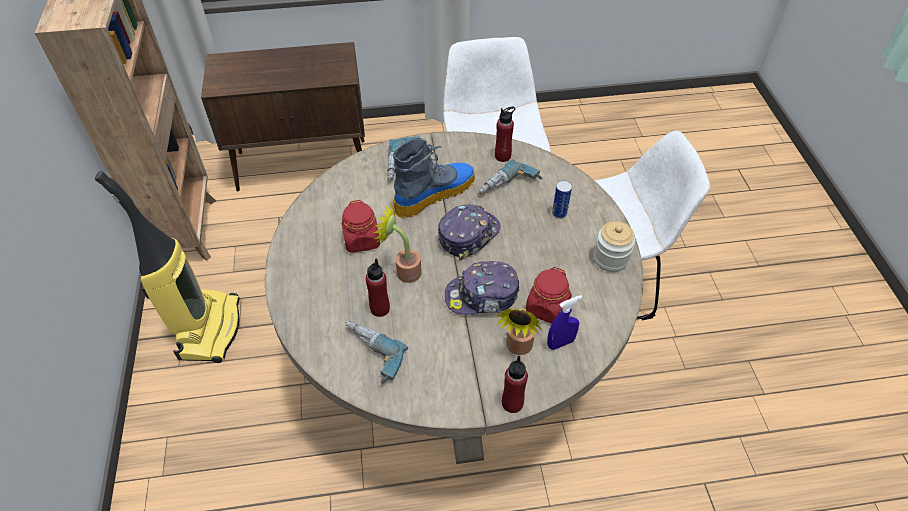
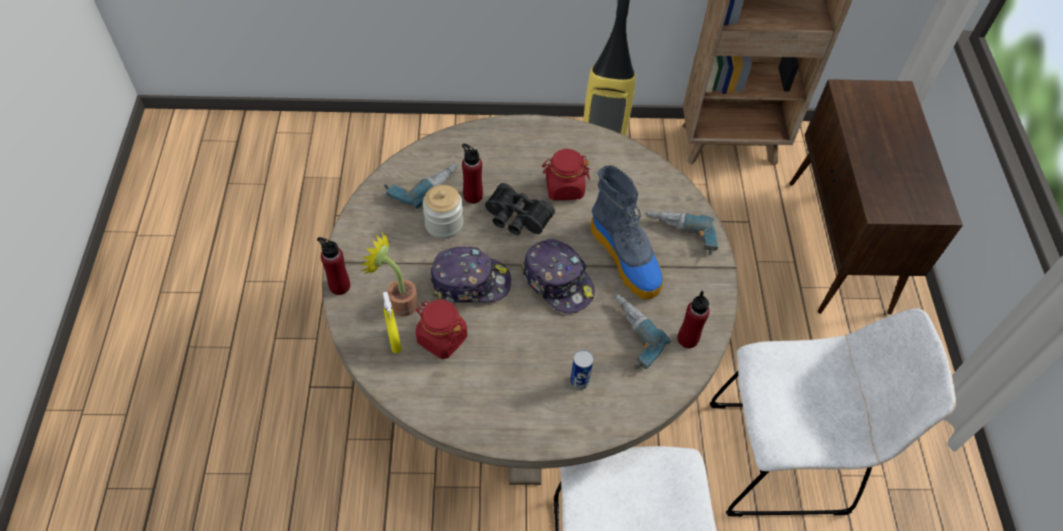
camera: 95 degrees right, 5 degrees up
(404, 271) = (516, 219): potted plant -> black binoculars
(482, 296) = (470, 282): cap -> cap turned 90 degrees clockwise
(560, 343) = (394, 341): blue spray bottle -> yellow spray bottle
(610, 259) = (498, 421): jar -> jar (444, 224)

